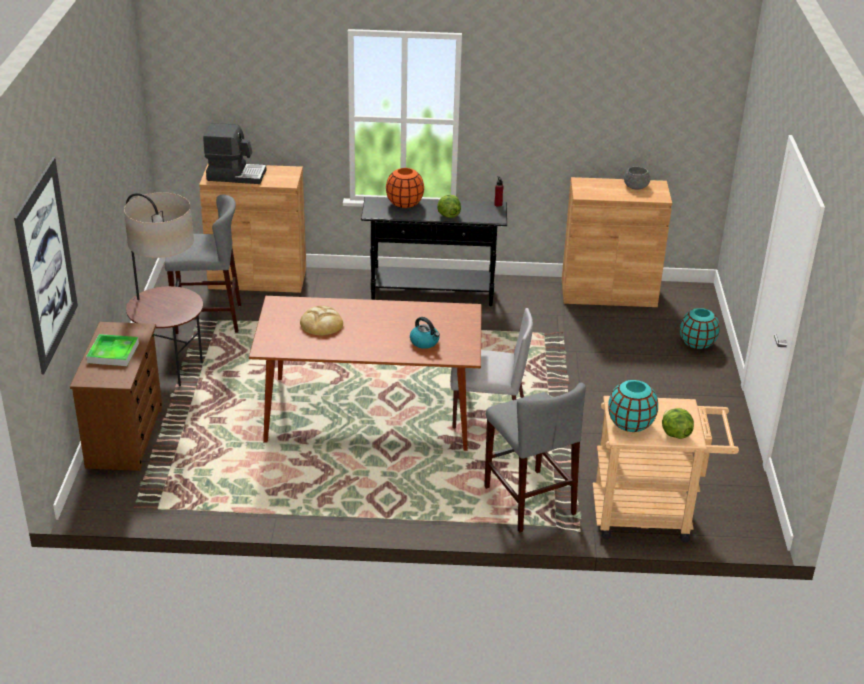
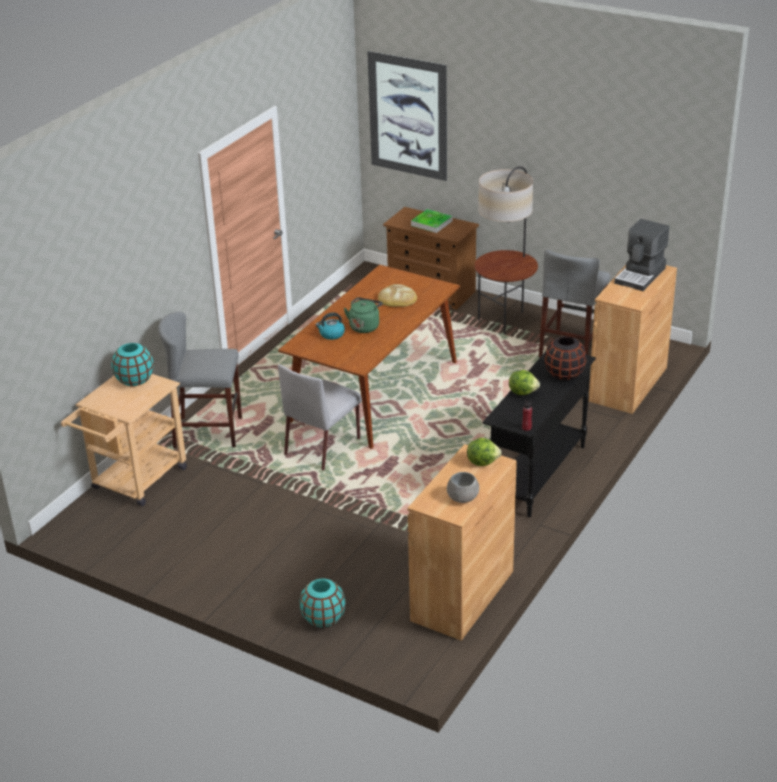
camera: 120 degrees right, 0 degrees up
(393, 327) = (364, 326): none -> green kettle
(404, 204) = (564, 374): orange vase -> black vase
(675, 434) = (103, 395): lettuce -> lettuce (482, 462)

